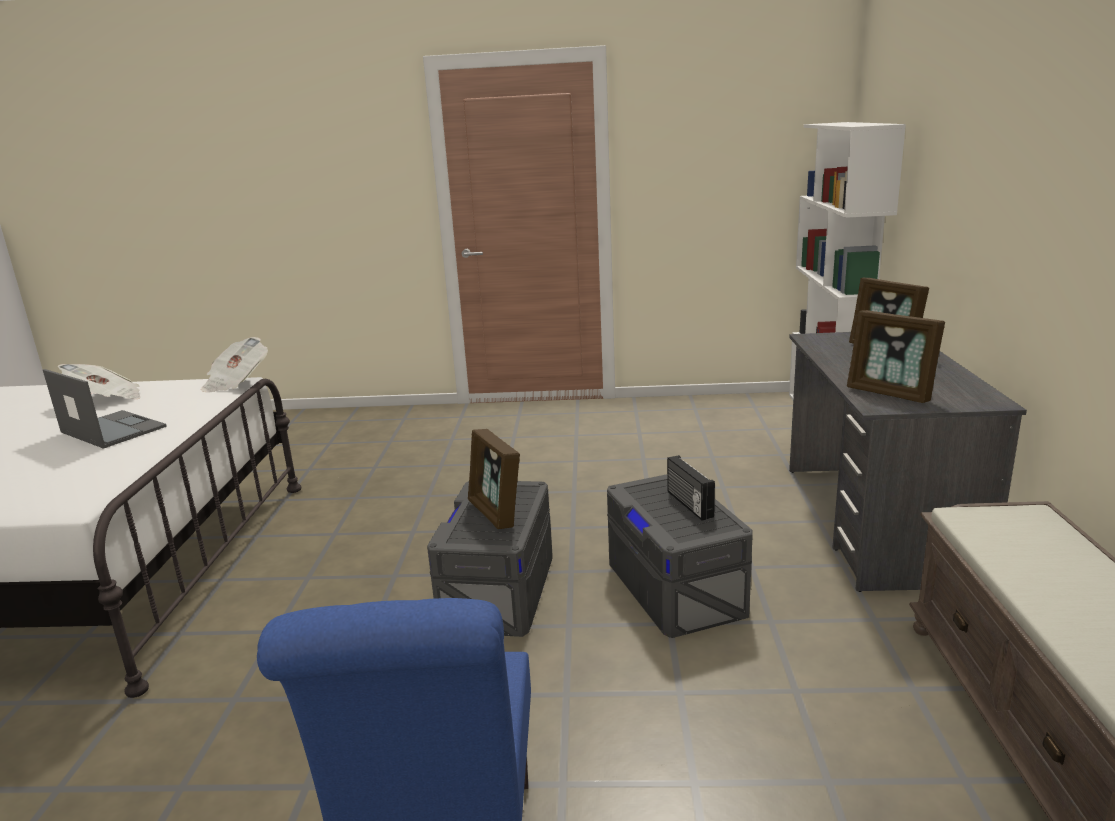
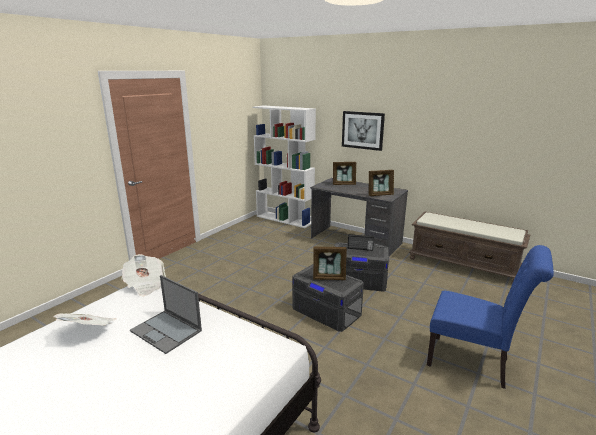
camera: 60 degrees left, 0 degrees up
(112, 429) = (166, 331): laptop -> laptop turned 120 degrees counterclockwise
(975, 191) = (362, 130): none -> picture

